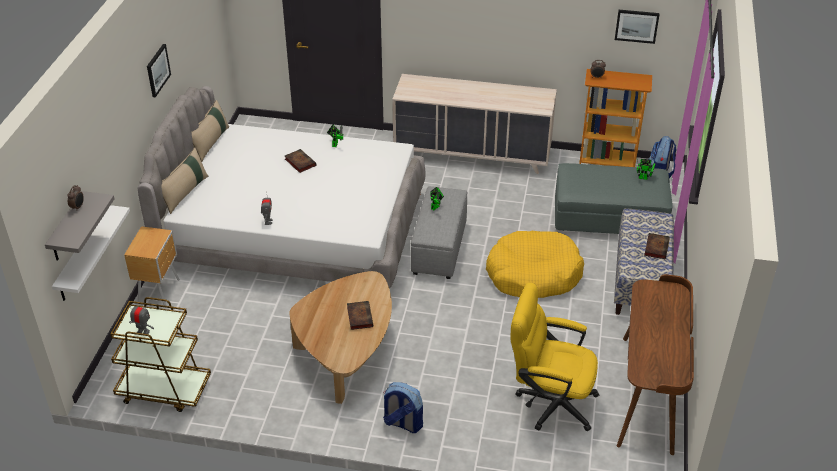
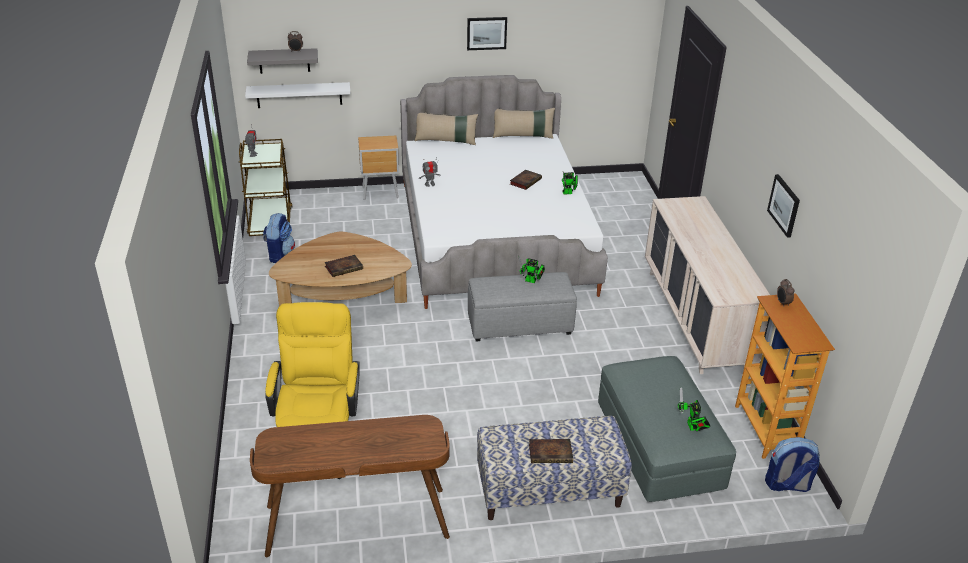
camera: 70 degrees right, 5 degrees down
(402, 423) = (264, 350): backpack -> backpack (280, 255)
(533, 274) = (515, 399): yellow dog bed -> none
(636, 26) = (844, 269): picture -> picture (784, 205)

